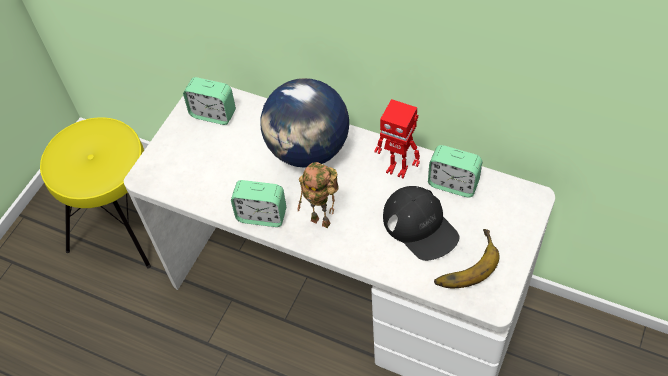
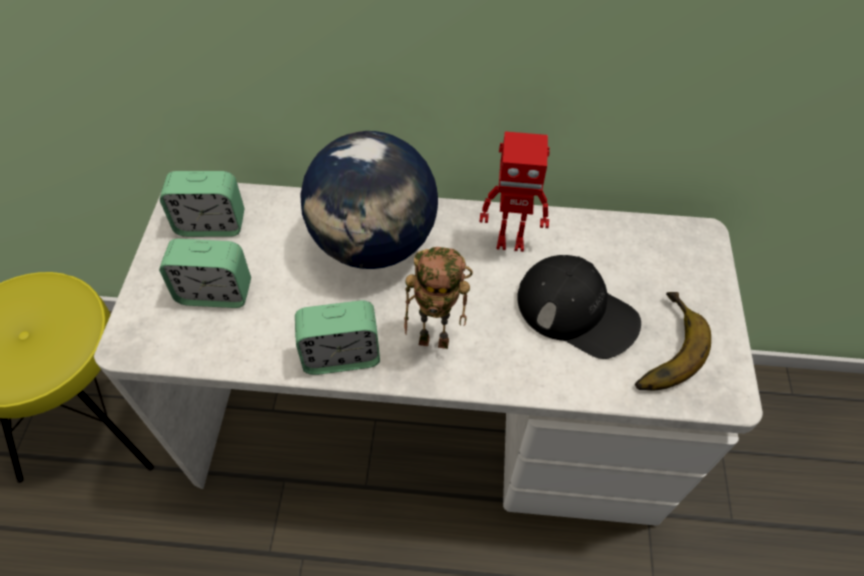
camera: 25 degrees left, 0 degrees up
(453, 184) = (593, 242): alarm clock -> alarm clock (215, 293)

